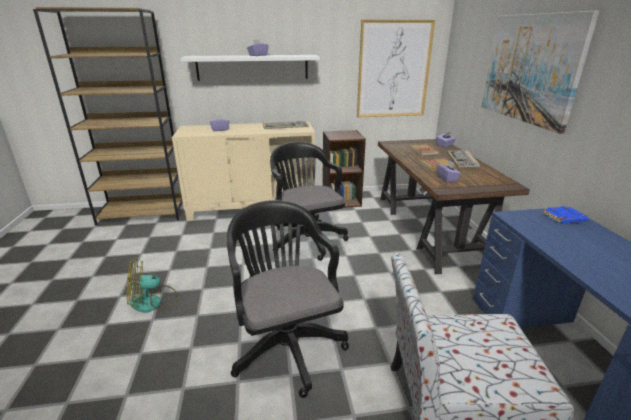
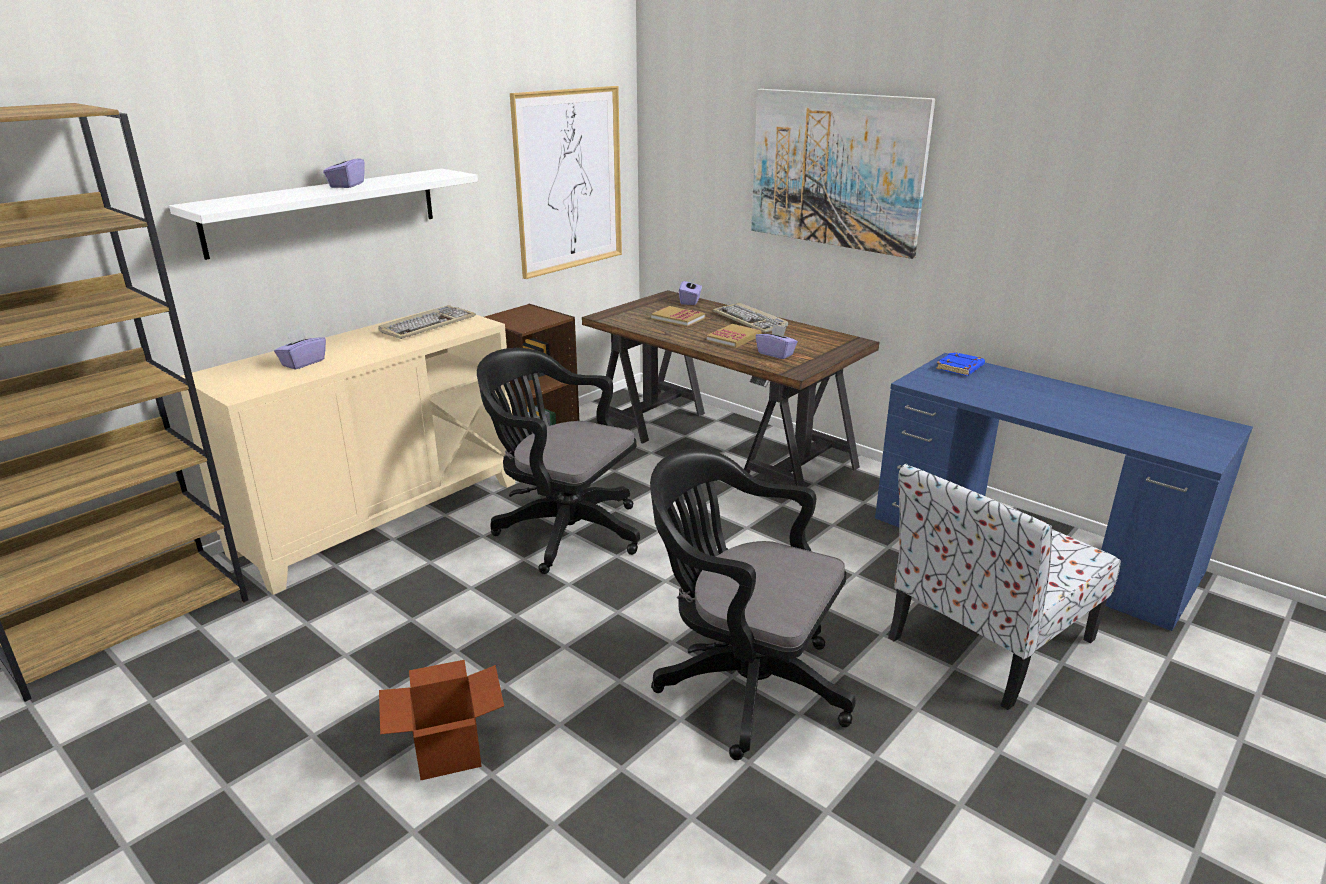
camera: 40 degrees left, 0 degrees up
(153, 302) = (449, 751): fan -> cardboard box

